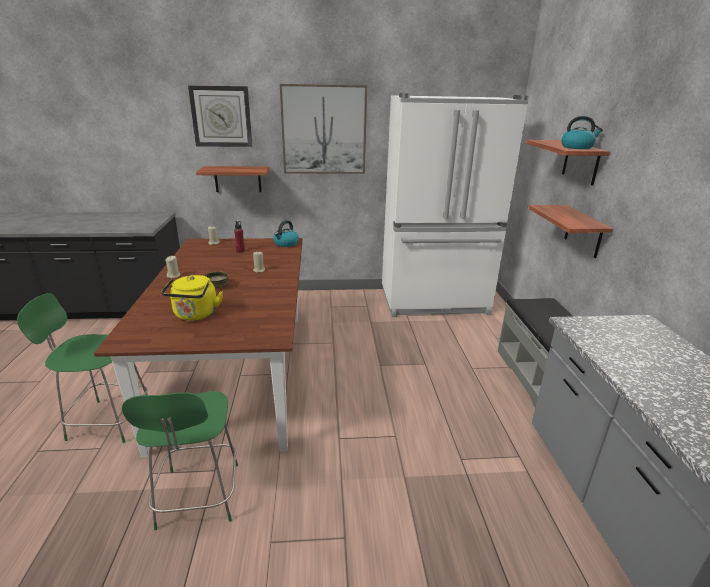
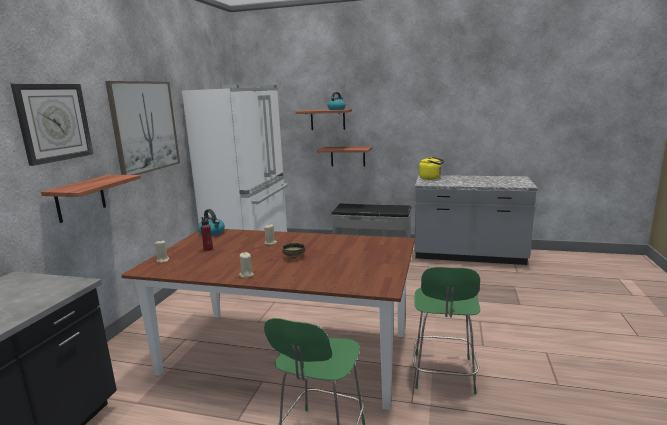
camera: 70 degrees left, 10 degrees down
(195, 315) = (350, 263): yellow kettle -> yellow kettle (431, 178)
(198, 498) = (443, 375): green chair -> green chair turned 90 degrees clockwise

